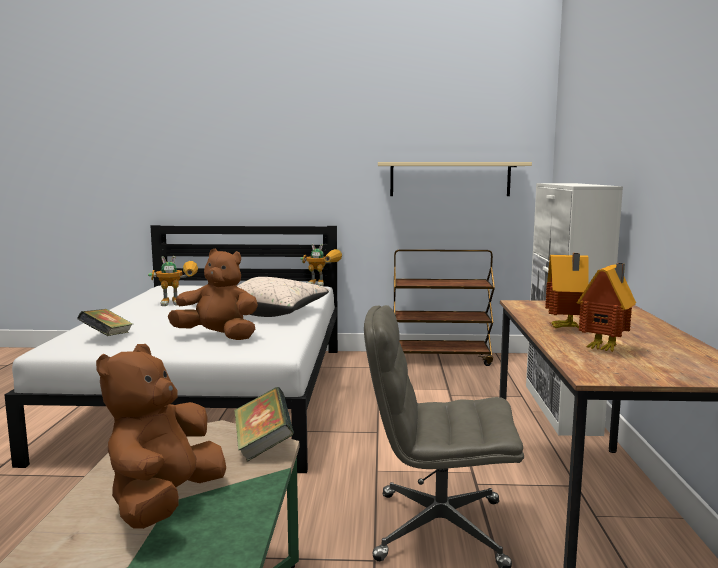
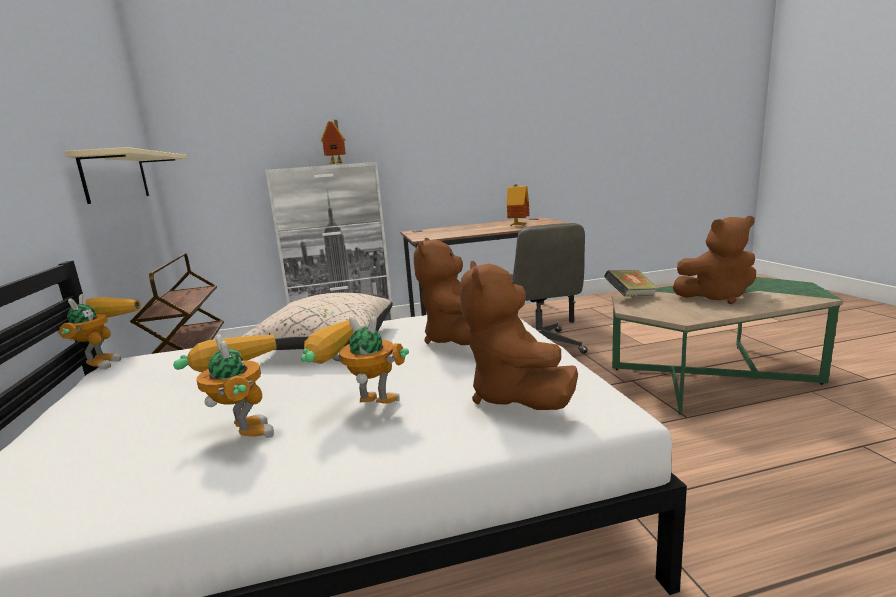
camera: 105 degrees left, 5 degrees up
(107, 337) = (515, 397): book -> brown plush toy
(160, 315) = (360, 408): none -> toy robot
(565, 328) = (484, 230): toy house -> toy house (337, 164)

